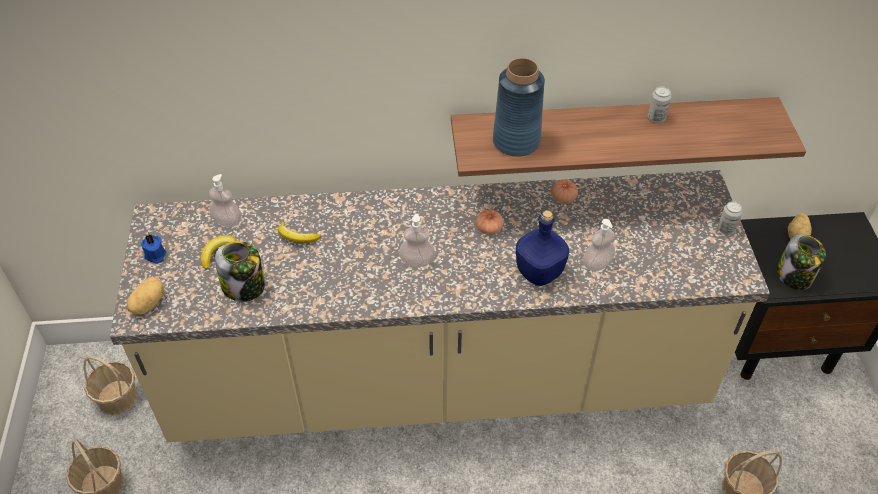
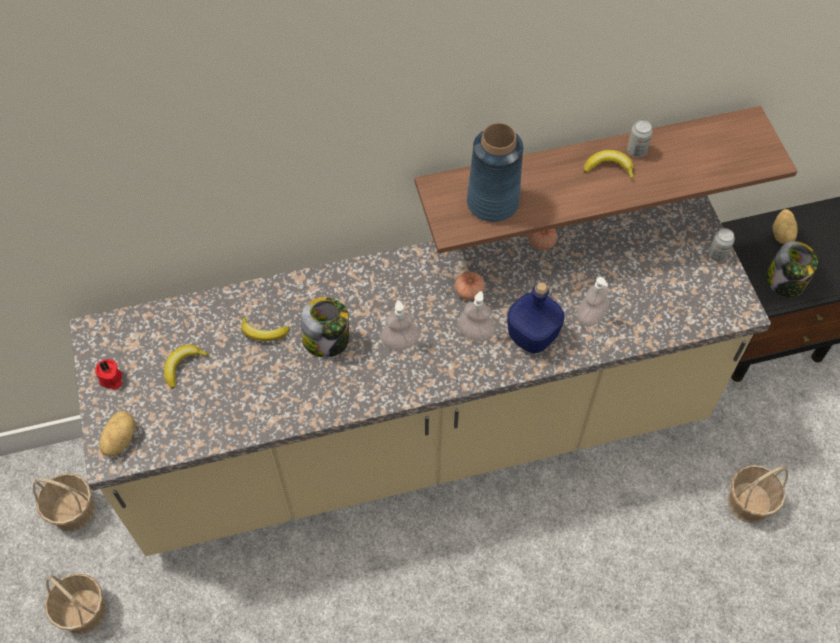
camera: 10 degrees left, 10 degrees up
(155, 256) = (111, 380): blue candle -> red candle
(227, 221) = (180, 325): soap dispenser -> soap dispenser (475, 333)
(244, 287) = (220, 402): jar -> jar (327, 340)
(628, 128) = (609, 168): none -> banana

